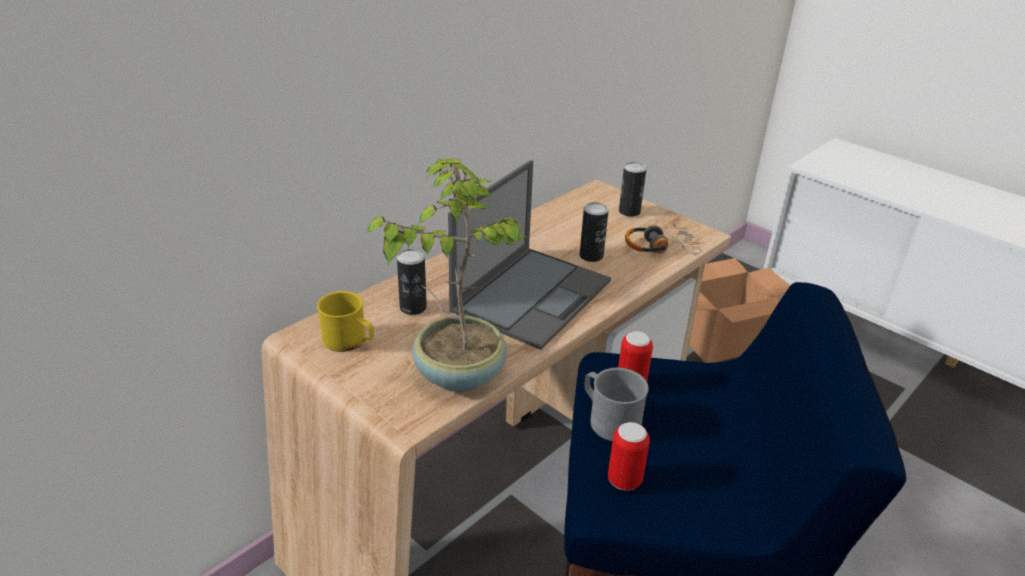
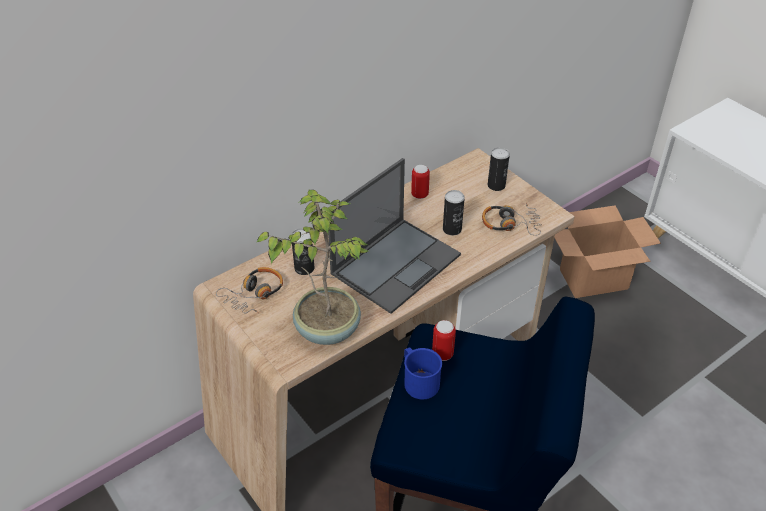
camera: 10 degrees right, 10 degrees up
(350, 341) = (254, 295): yellow mug -> headphones
(609, 419) = (418, 381): grey mug -> blue mug
(624, 480) = (416, 428): can -> can (419, 195)

